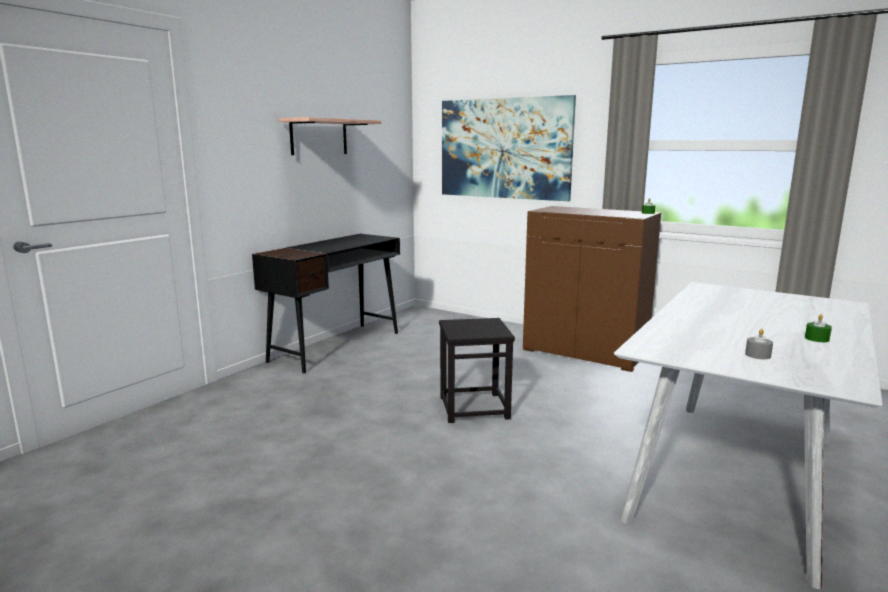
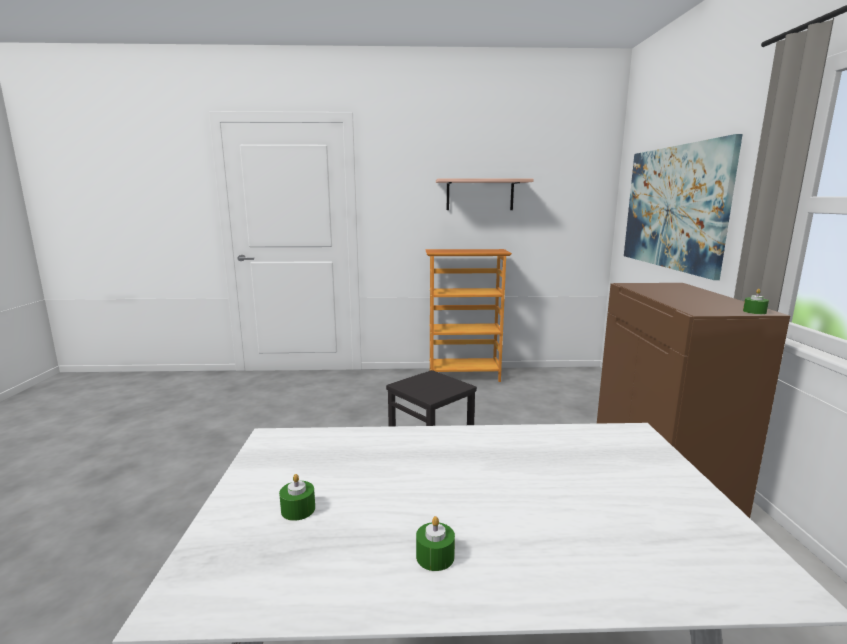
camera: 55 degrees right, 0 degrees up
(337, 346) = (464, 375): black desk -> bookcase
(758, 355) = (298, 509): grey candle -> green candle

